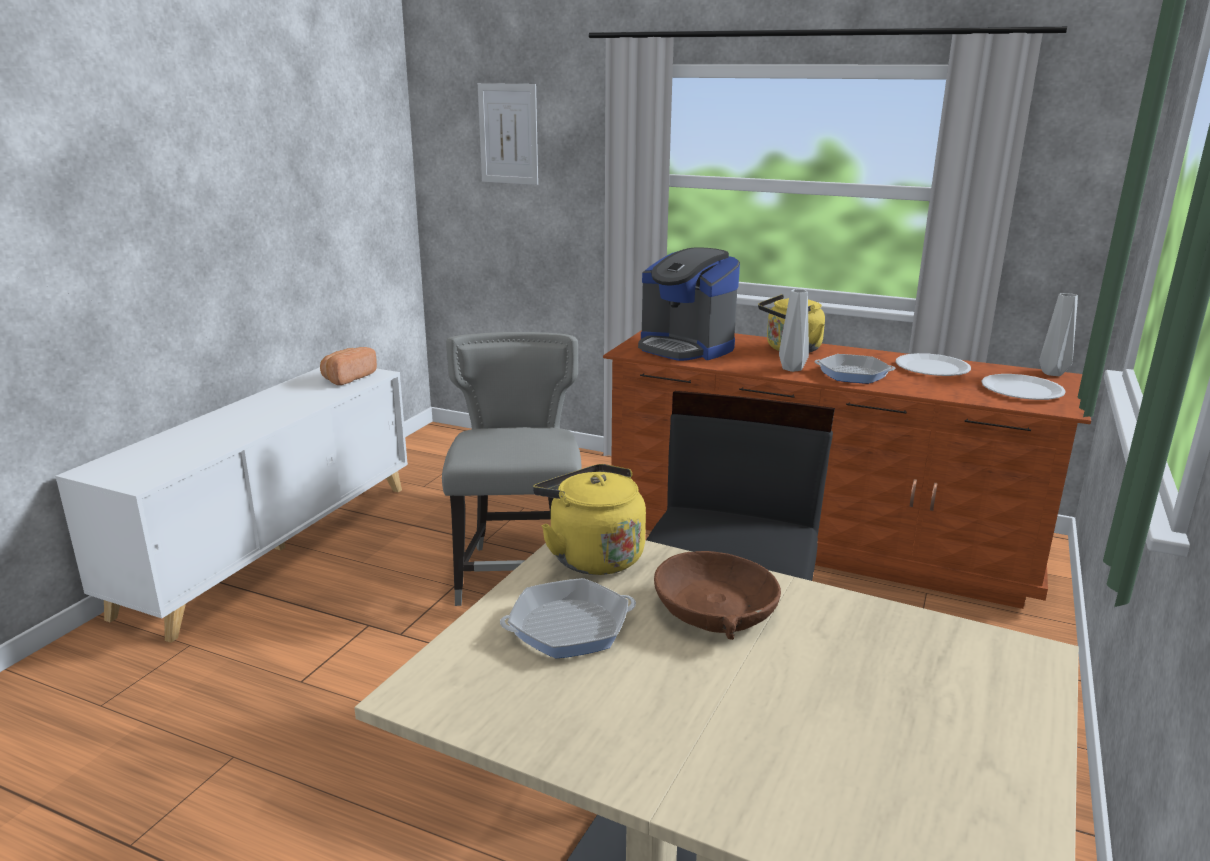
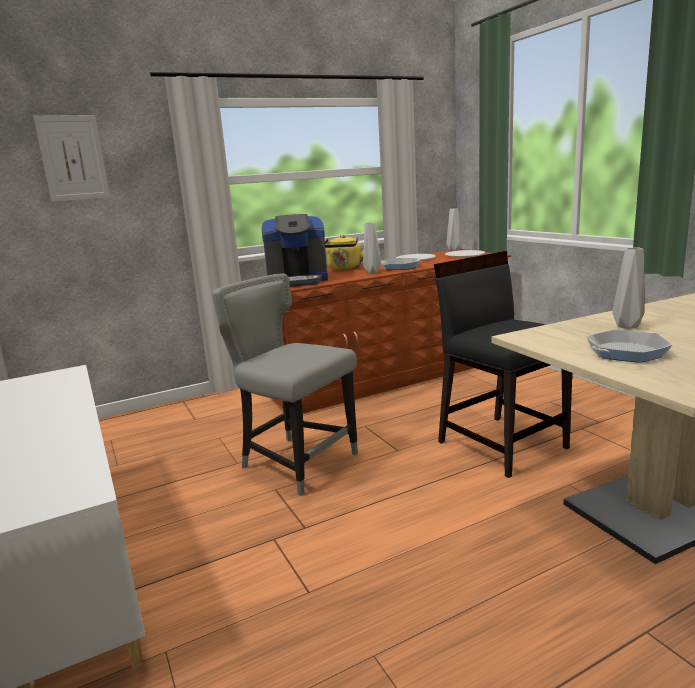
camera: 50 degrees left, 5 degrees down
(347, 378) = (50, 381): bread -> none
(569, 627) = (626, 352): frying pan -> frying pan turned 135 degrees counterclockwise
(592, 556) = (543, 337): yellow kettle -> none
(715, 609) = (628, 327): brown bowl -> grey vase

